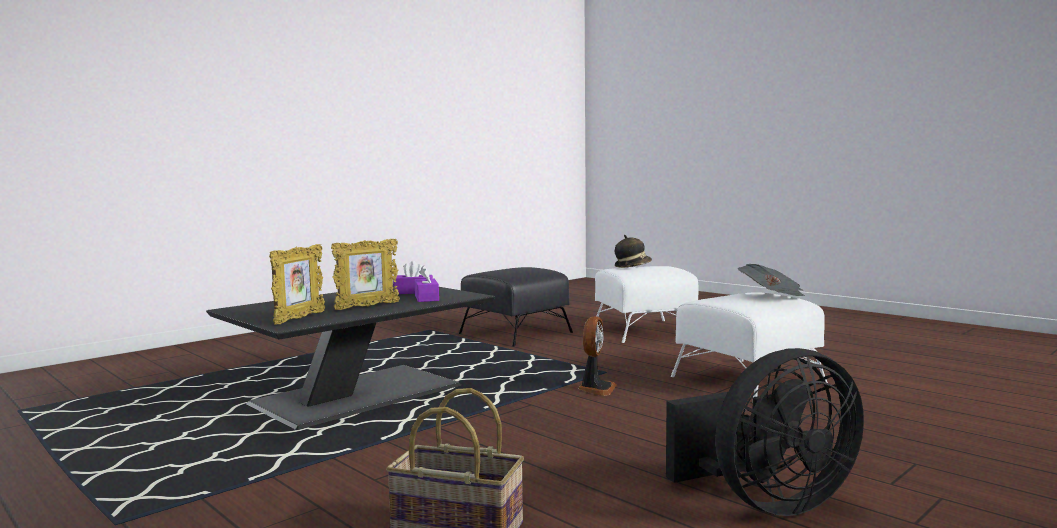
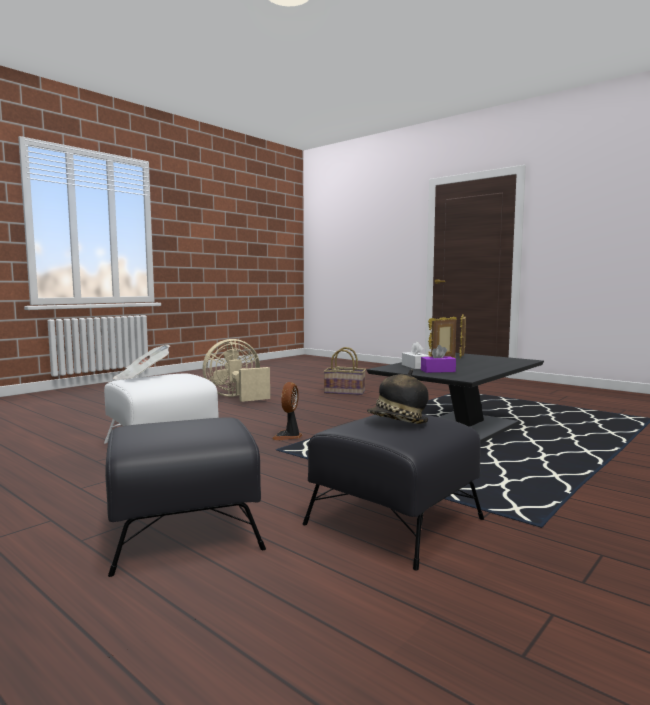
camera: 175 degrees right, 0 degrees up
(426, 298) = (415, 366): purple tissue box -> white tissue box
(632, 266) = (196, 431): hat -> hat (398, 422)
(645, 331) = (182, 529): white ottoman -> black ottoman
(768, 503) = (236, 397): black fan -> beige fan

